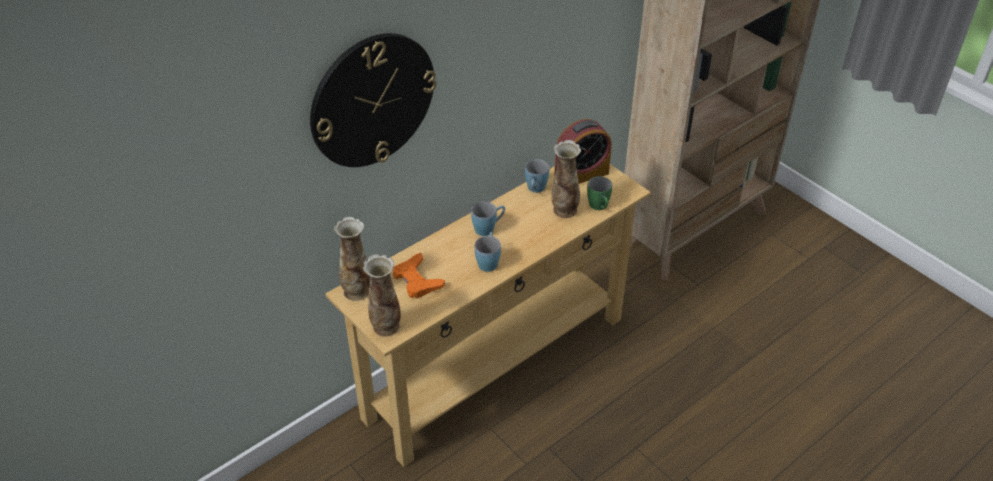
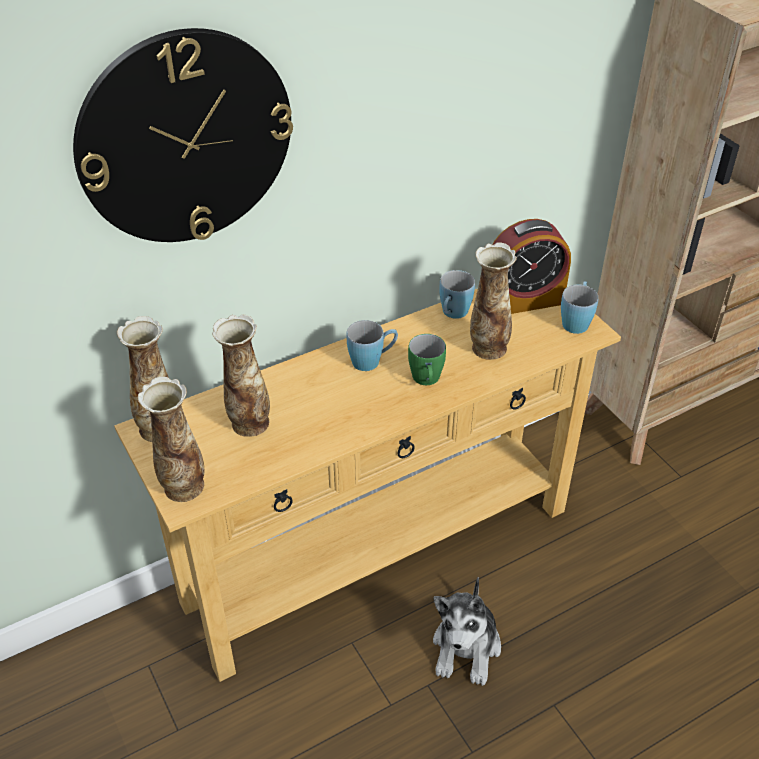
camera: 10 degrees right, 0 degrees up
(417, 280) = (249, 423): orange game controller -> vase
(488, 261) = (359, 408): blue mug -> blue mug (576, 320)
(570, 420) = (466, 647): none -> plush toy
(599, 207) = (541, 350): green mug -> green mug (427, 381)

